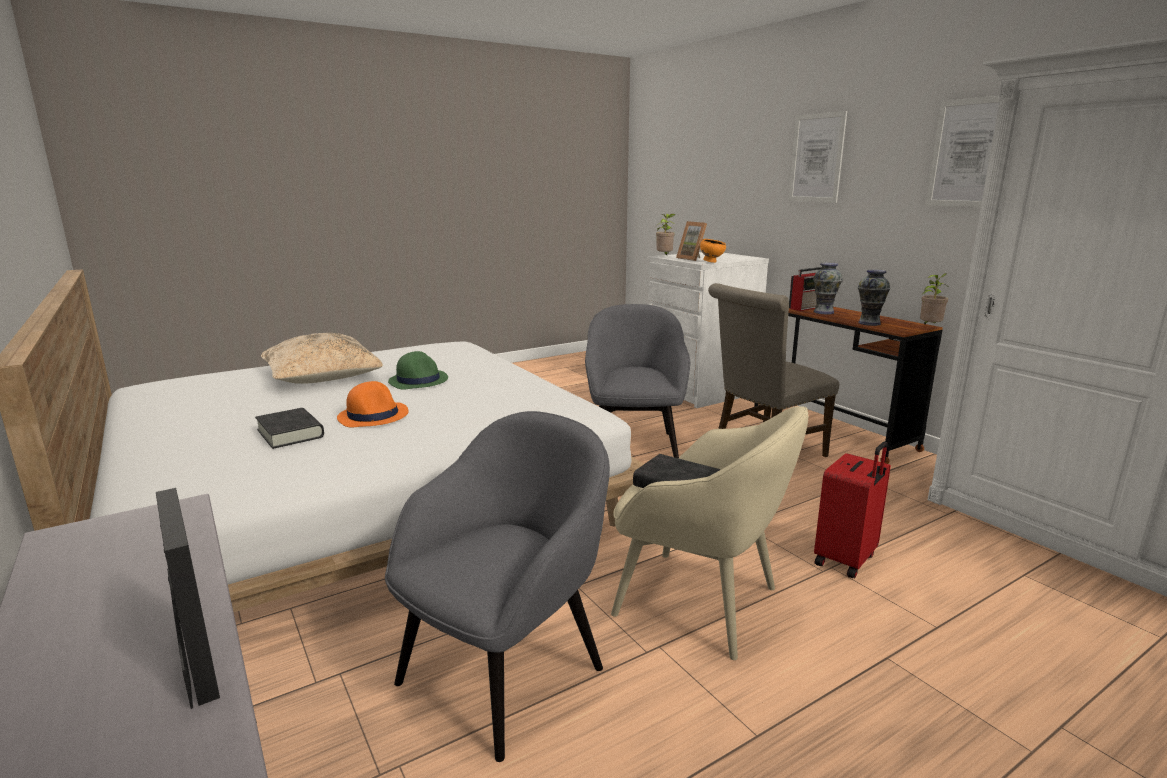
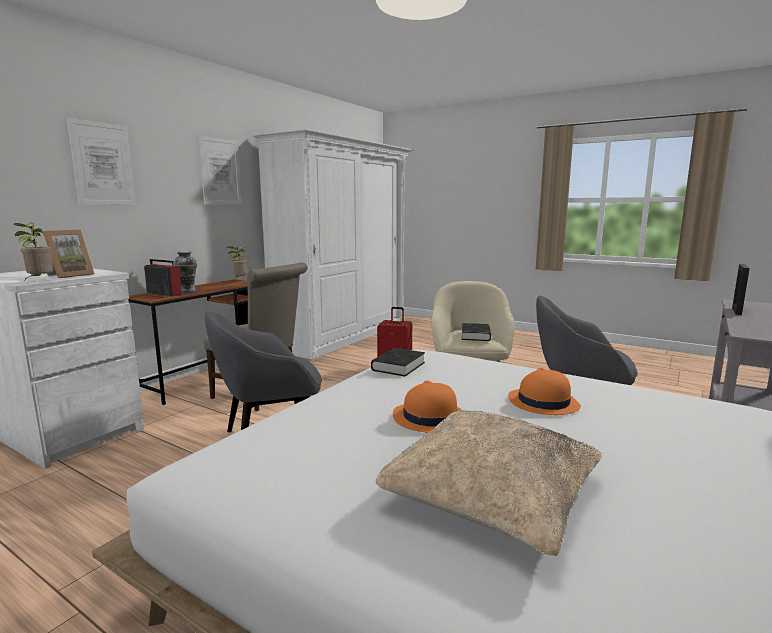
camera: 115 degrees left, 5 degrees down
(290, 433) = (632, 418): black book -> black book (398, 366)
(418, 380) = (429, 418): green hat -> orange hat
(711, 262) = (107, 271): orange bowl -> none
(869, 323) = (229, 285): vase -> none

